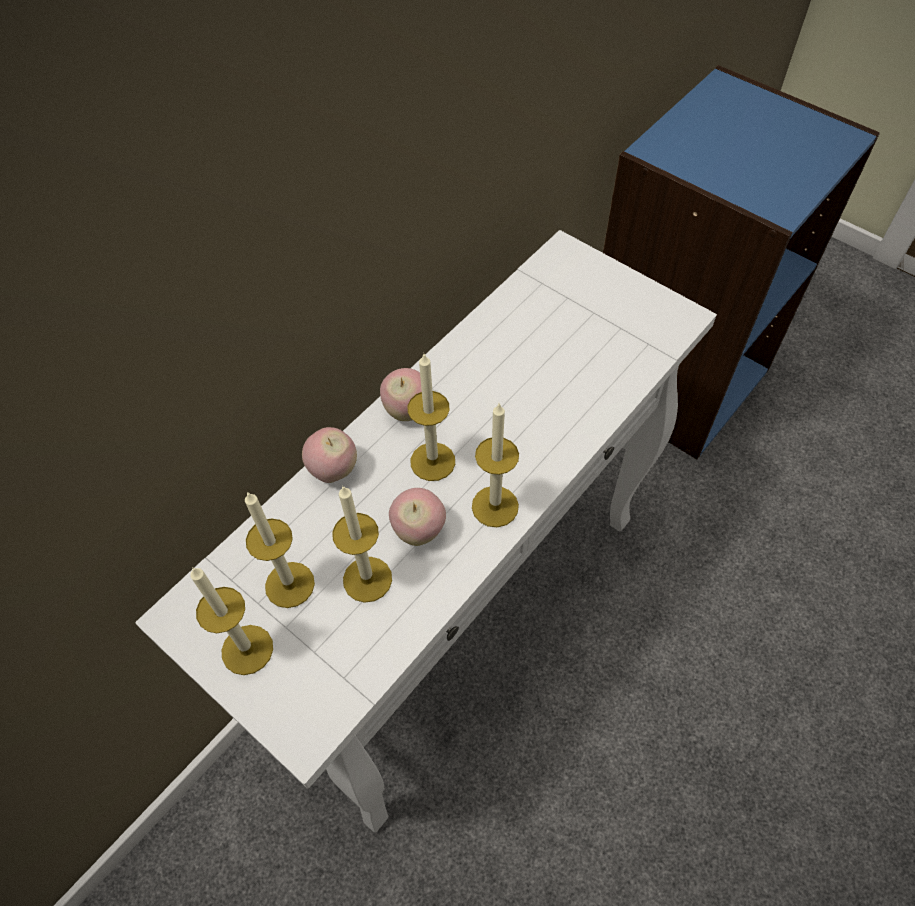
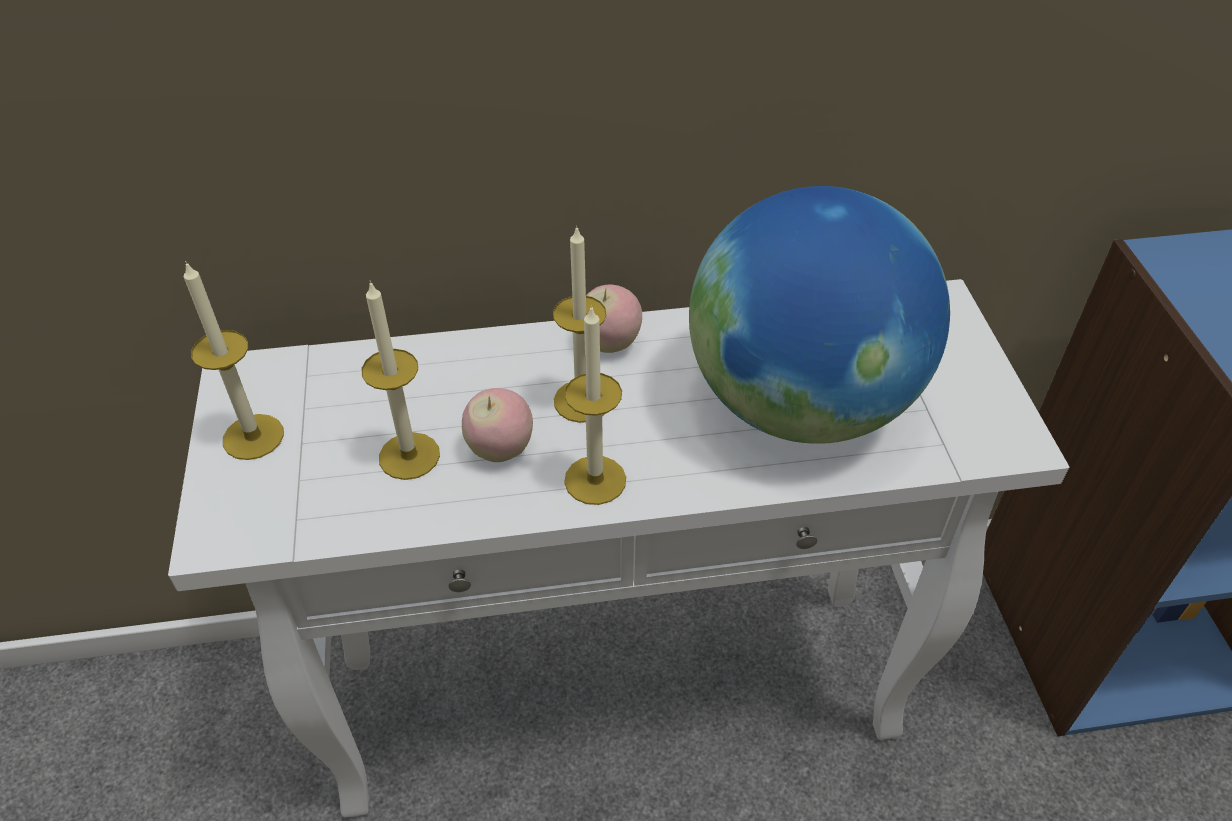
camera: 40 degrees right, 10 degrees down
(289, 584) = (343, 412): candle -> none
(333, 470) = (486, 348): apple -> none
(553, 373) = (798, 403): none -> globe

